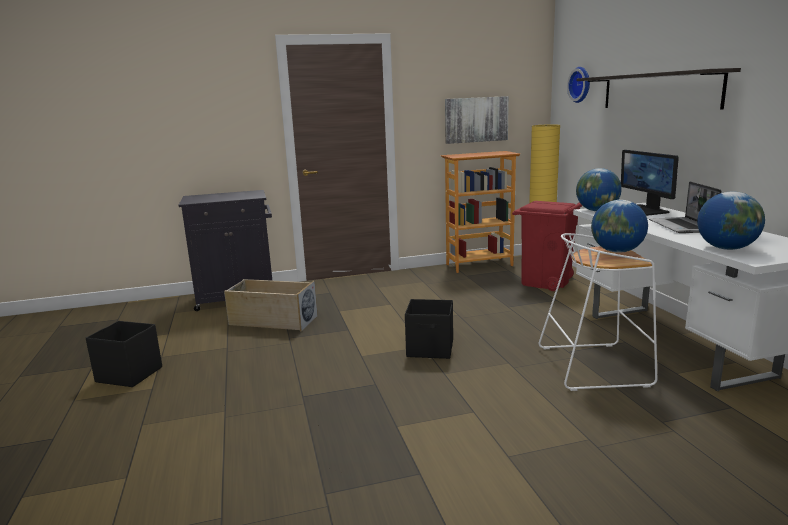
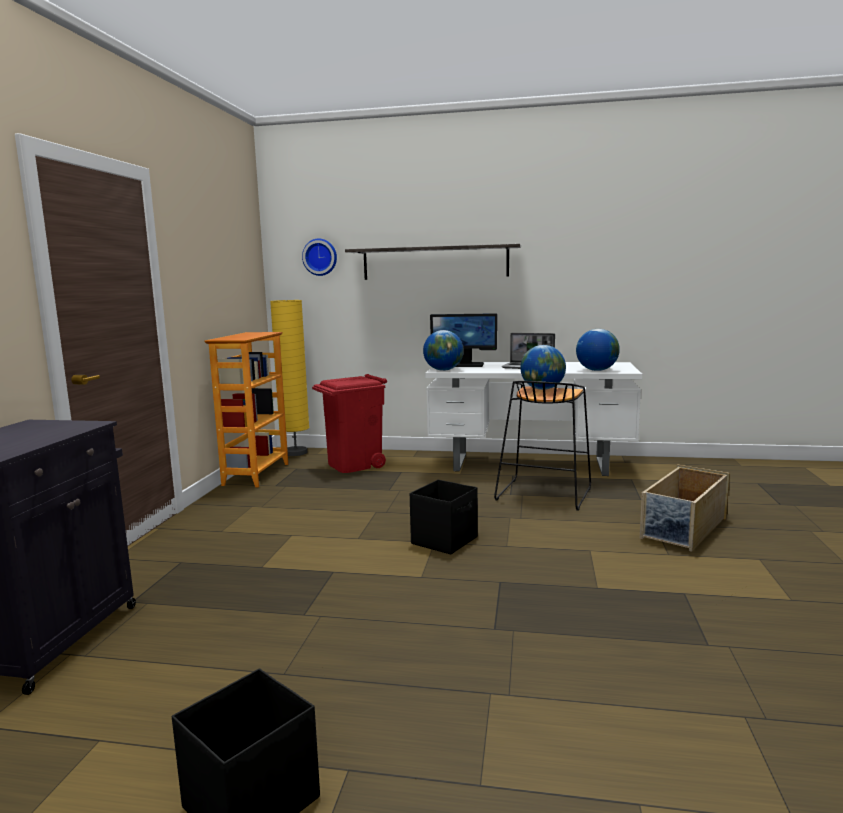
camera: 65 degrees left, 5 degrees down
(272, 321) = (217, 619): beige storage box -> beige storage box (683, 529)
(476, 119) = (223, 294): picture -> none
(595, 365) = (543, 493): white stool -> black stool

